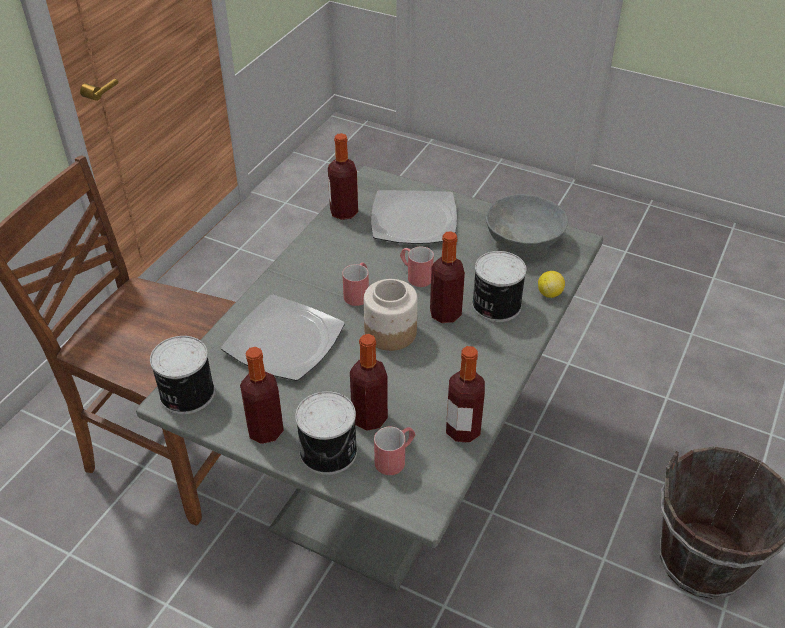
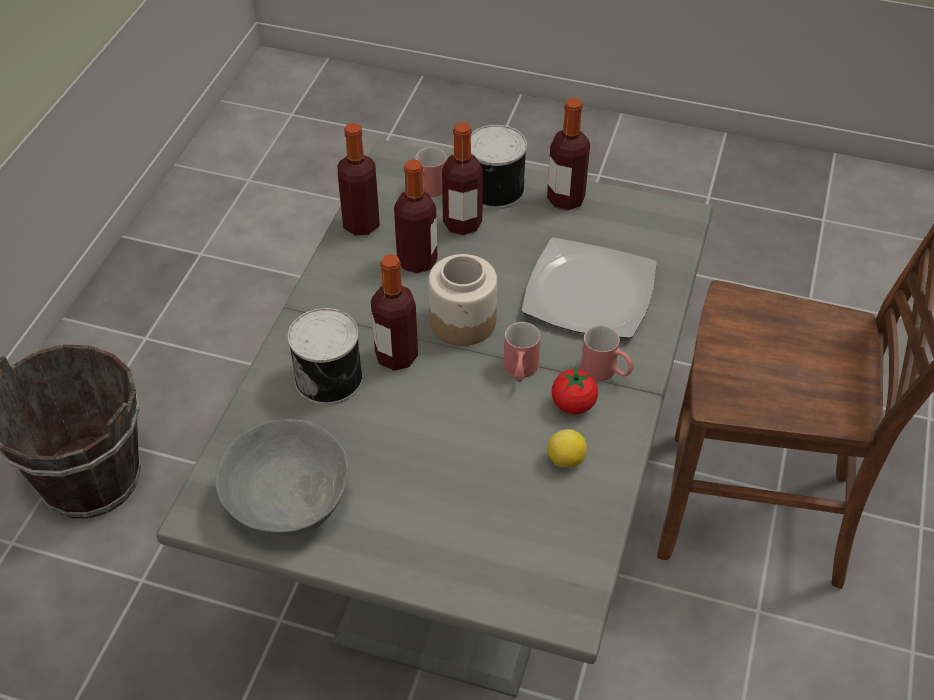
camera: 170 degrees right, 5 degrees up
(185, 394) = (668, 223): can -> none
(329, 269) = (573, 404): none -> tomato
(344, 212) = (590, 520): bottle -> bottle (417, 261)
(413, 220) = (471, 518): plate -> none
(415, 275) = (447, 410): red mug -> red mug (606, 372)
(549, 293) = (254, 407): lemon -> lemon (565, 460)

